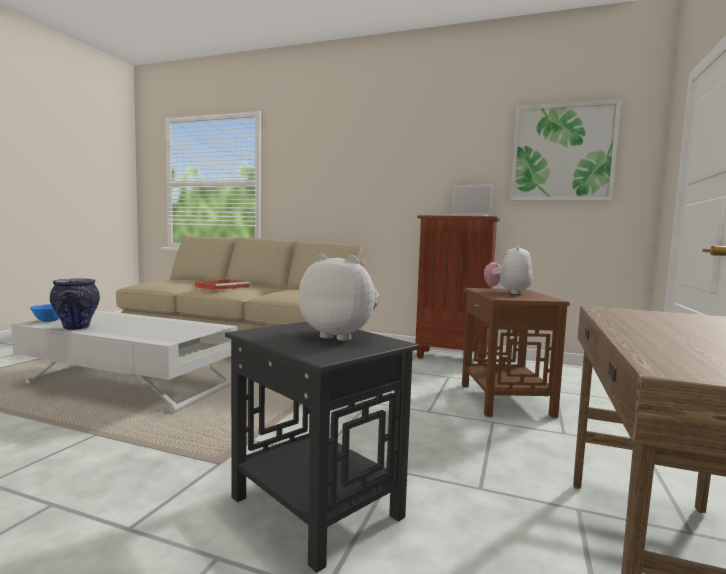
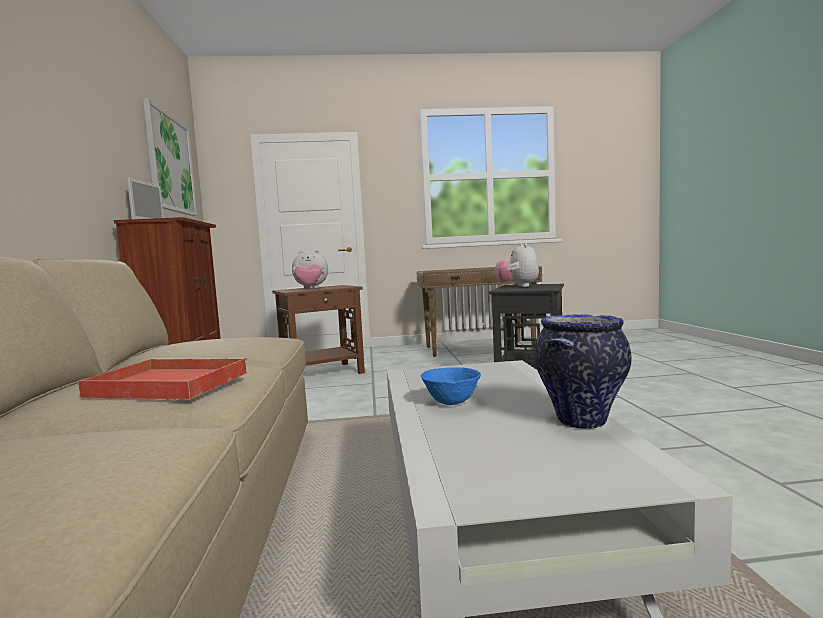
camera: 115 degrees left, 0 degrees up
(49, 321) = (620, 476): blue bowl -> blue bowl (451, 402)

